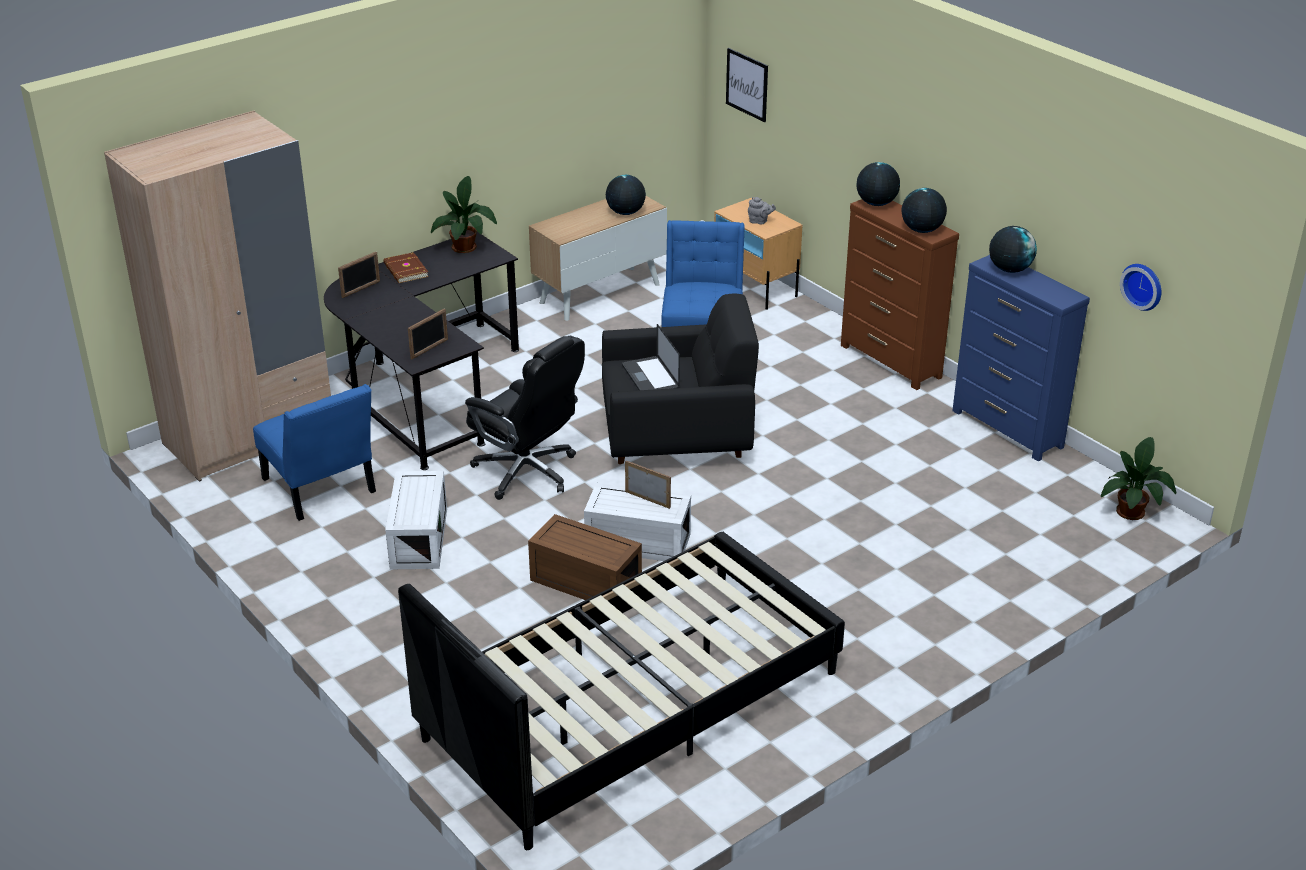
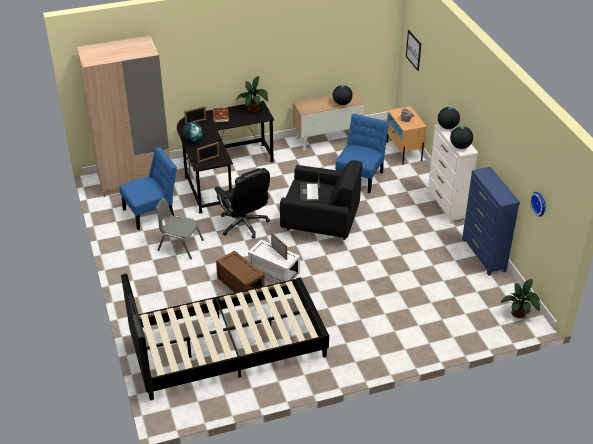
camera: 20 degrees right, 5 degrees up
(321, 489) = (152, 212): blue chair -> blue chair turned 105 degrees counterclockwise
(417, 537) = (180, 245): white storage box -> grey chair
(891, 362) = (447, 206): brown dresser -> white dresser
(1009, 269) = (489, 178): globe -> globe (192, 141)

